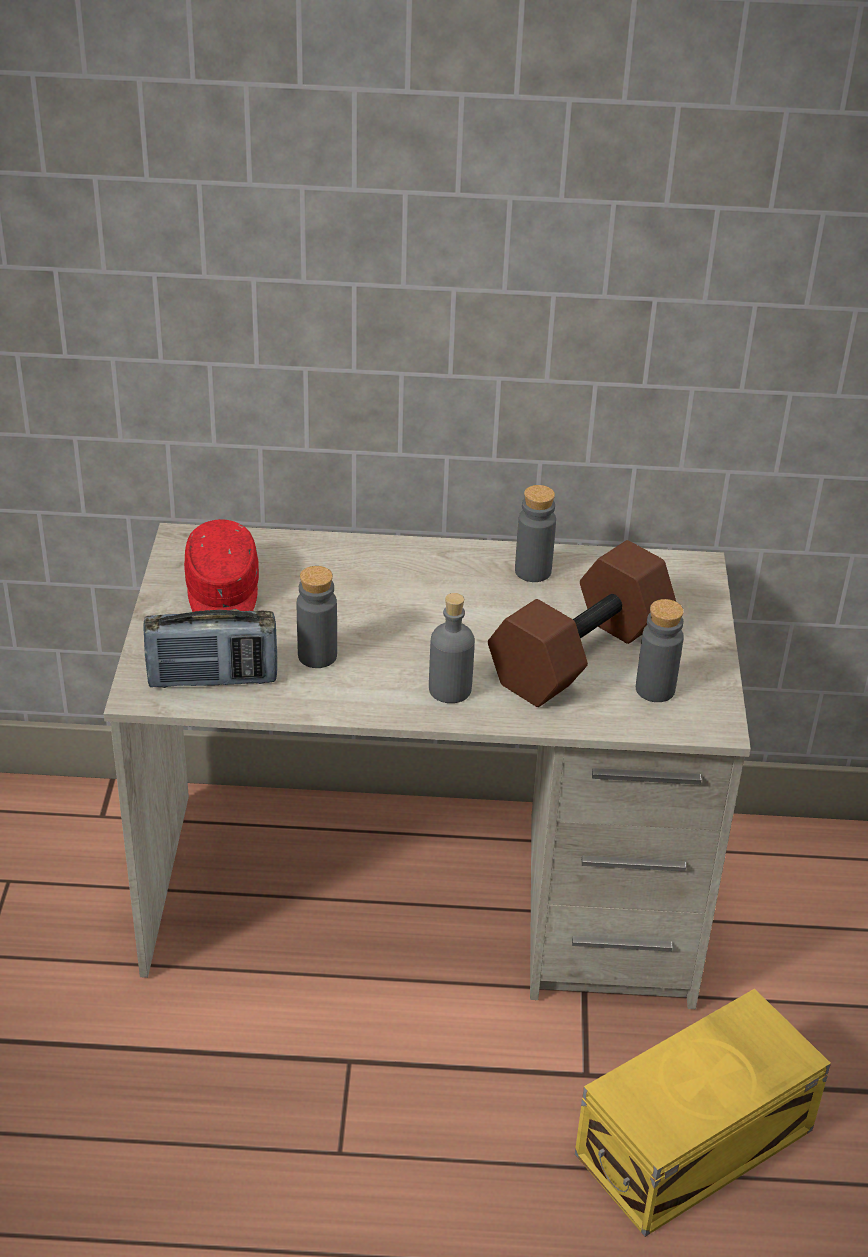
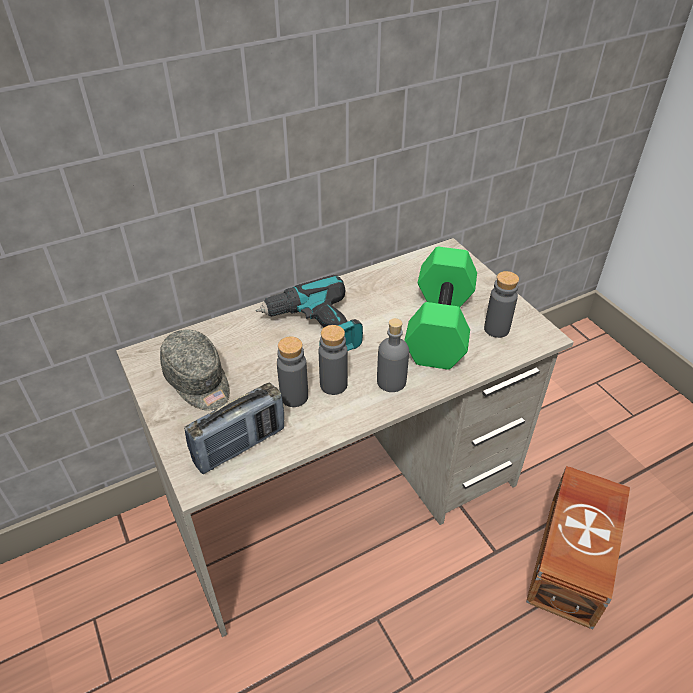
camera: 30 degrees left, 5 degrees up
(222, 594) = (198, 382): red cap -> grey cap
(414, 591) = (315, 328): none -> power drill
(533, 571) = (370, 287): grey bottle -> grey bottle (333, 385)
(579, 652) = (438, 325): brown dumbbell -> green dumbbell
(699, 1143) = (573, 558): yellow storage box -> brown storage box

